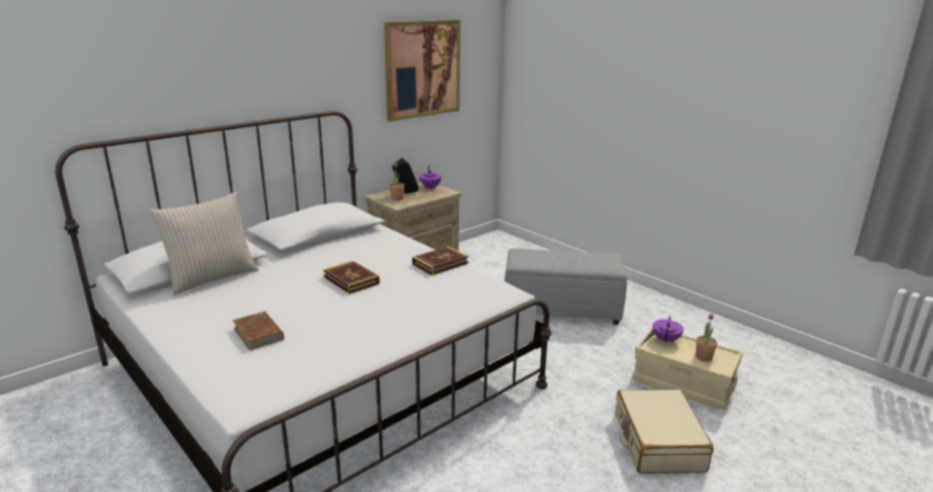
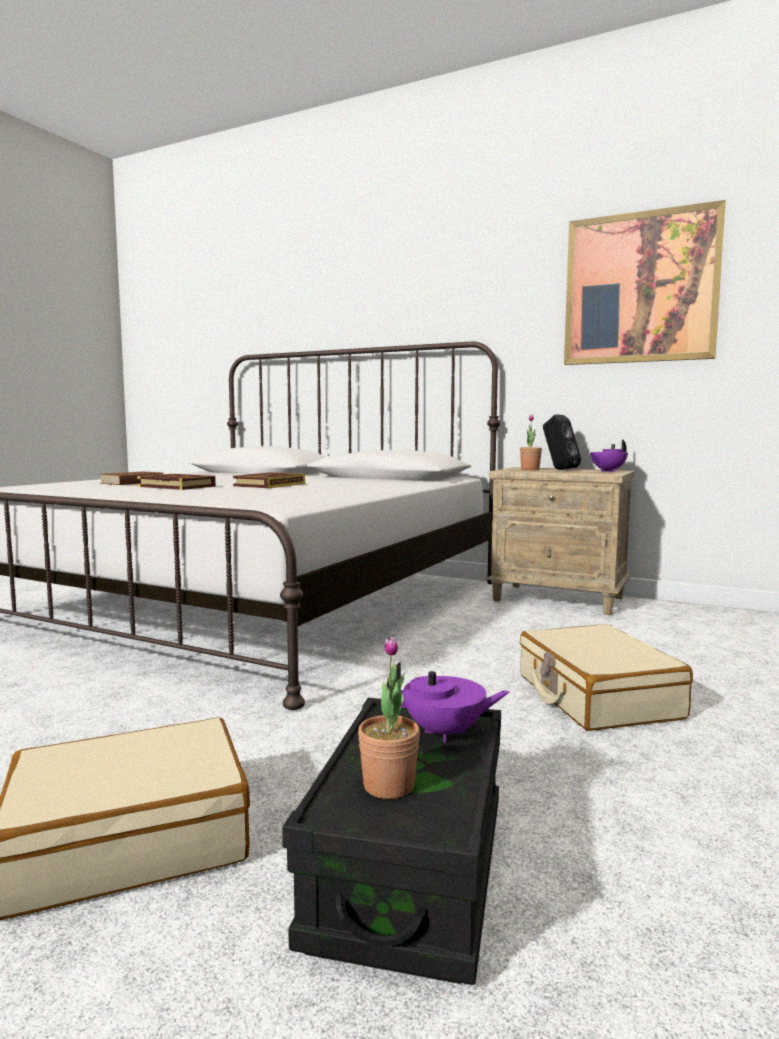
camera: 70 degrees right, 15 degrees down
(211, 278) = (246, 474): beige pillow -> none
(440, 263) = (352, 493): book -> book (176, 486)
(562, 309) = (596, 696): grey ottoman -> beige suitcase
(683, 383) = (410, 870): beige storage box -> black storage box

